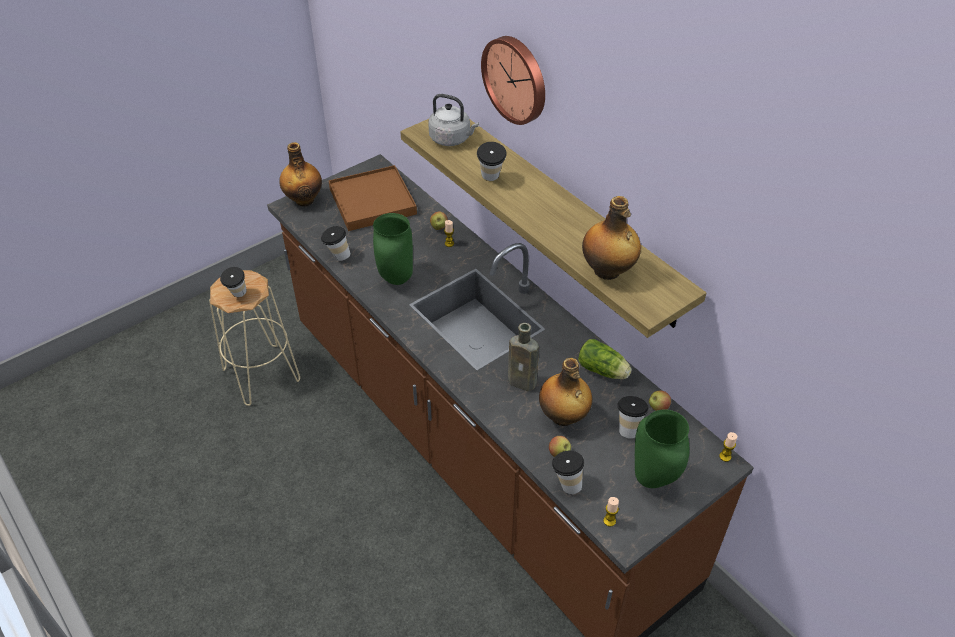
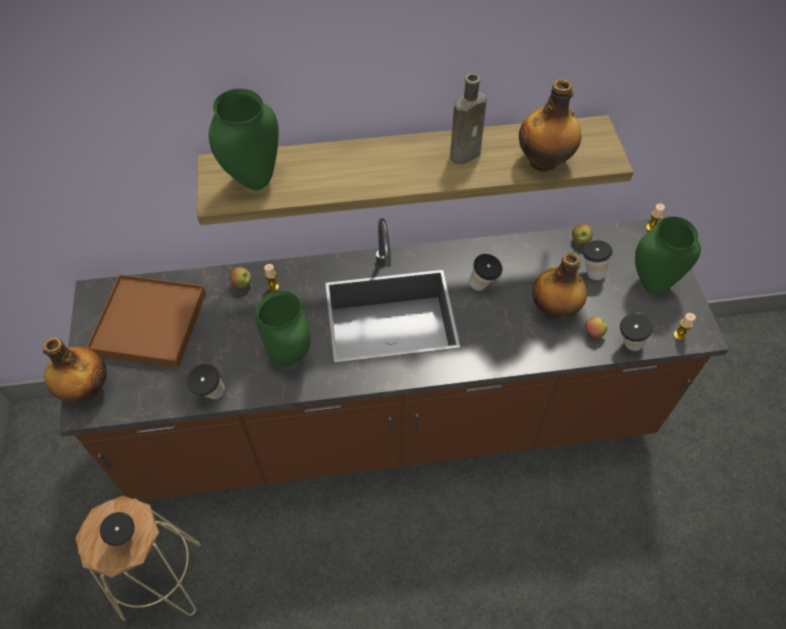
camera: 60 degrees left, 10 degrees up
(452, 139) = (253, 180): grey kettle -> green vase
(491, 179) = (348, 180): cup -> cup (483, 286)
(516, 79) = (307, 61): wall clock -> none
(524, 383) = (498, 318): brown bottle -> brown bottle (467, 153)
(604, 371) = (519, 254): lettuce -> none

